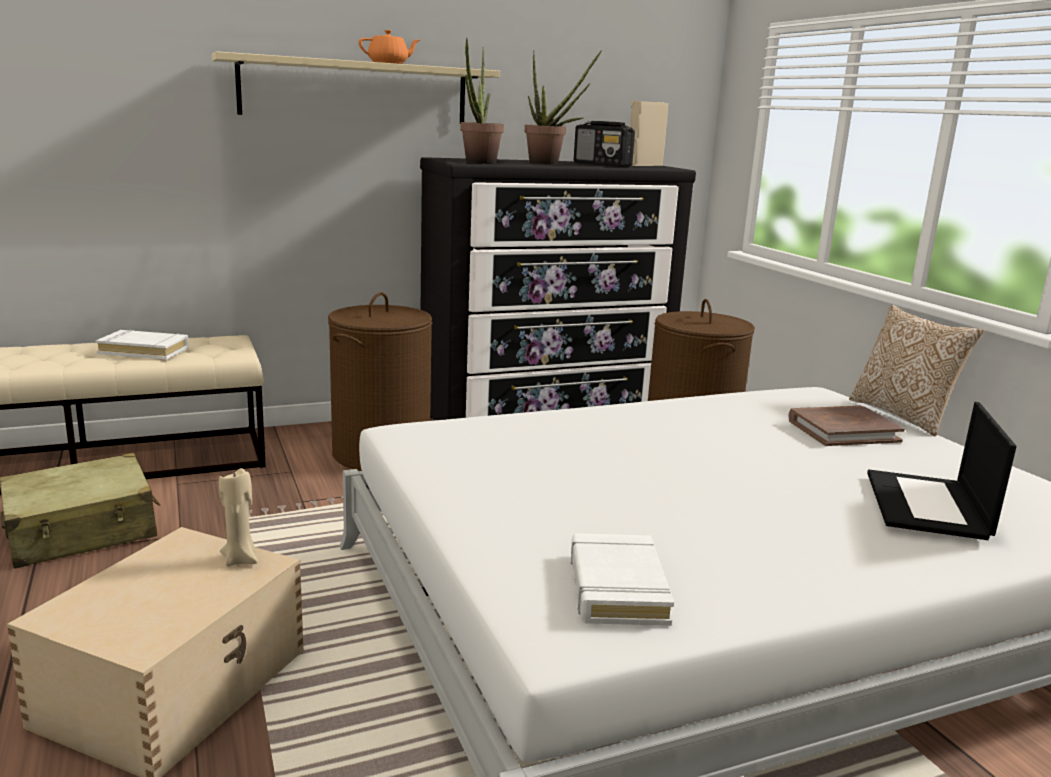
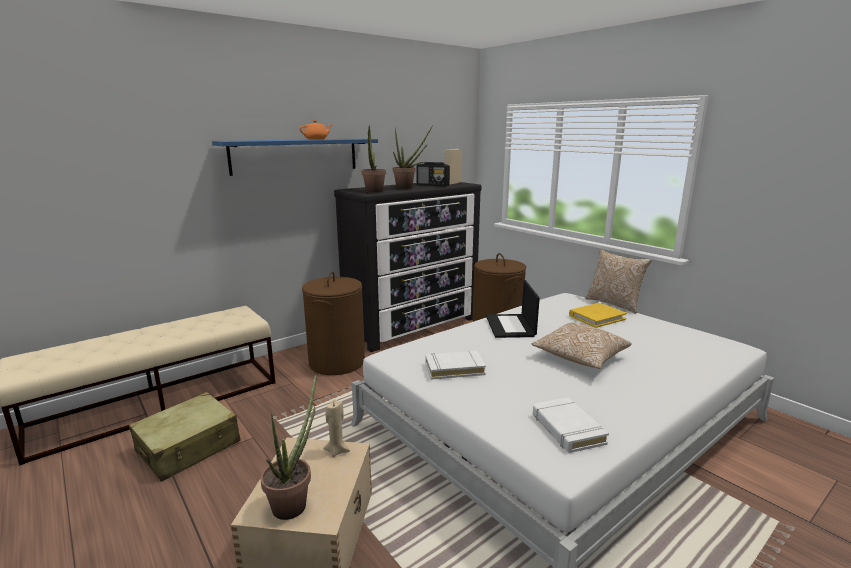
camera: 15 degrees left, 0 degrees up
(119, 614) = (294, 502): none -> potted plant
(144, 350) = (192, 326): white book -> white book (454, 369)
(355, 91) = (296, 155): beige shelf -> blue shelf
(746, 486) = (580, 357): none -> pillow
(843, 431) = (596, 317): brown book -> yellow book
(928, 506) = (664, 354): laptop -> laptop (510, 326)

